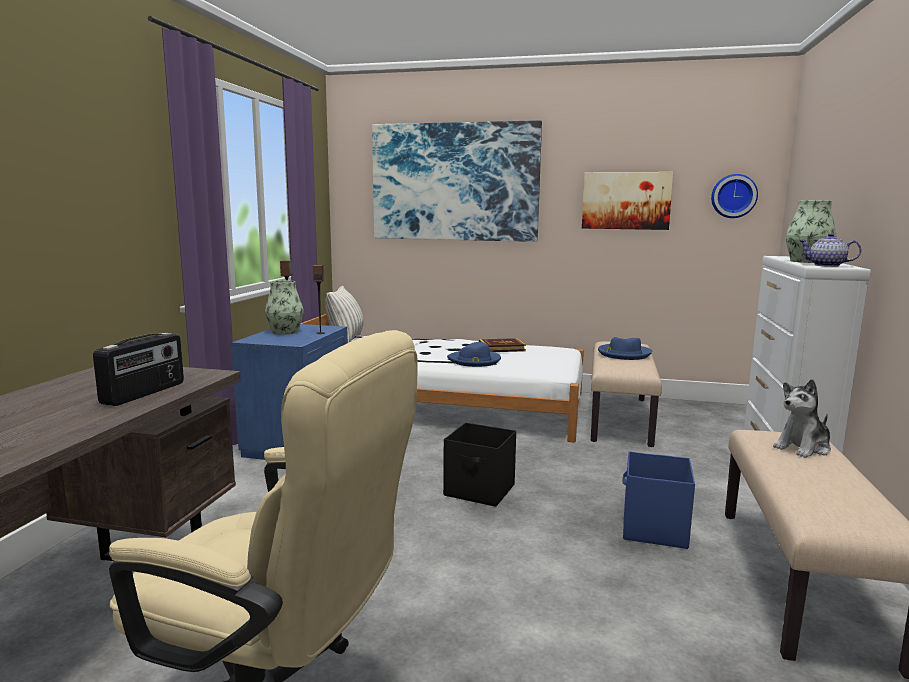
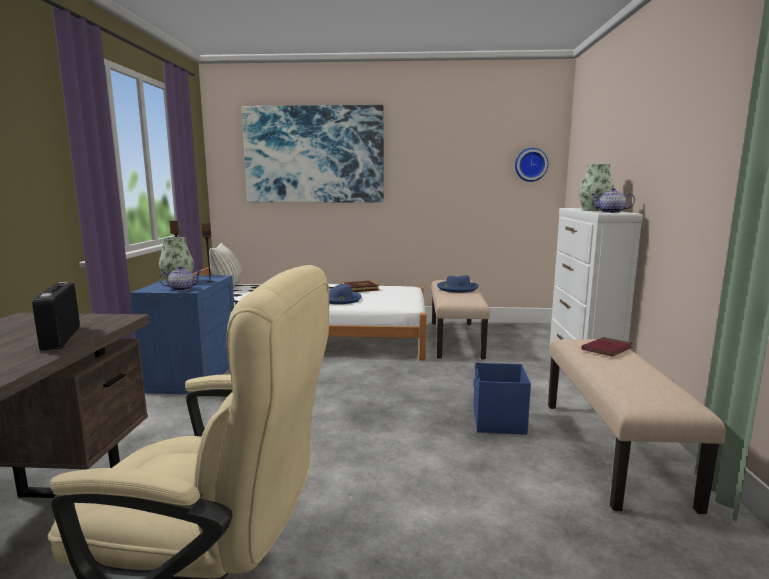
camera: 10 degrees left, 0 degrees up
(145, 393) = (60, 338): radio -> radio turned 150 degrees clockwise
(287, 341) = (181, 289): none -> teapot
(480, 491) = (357, 404): black storage box -> none
(626, 200) = (451, 169): picture -> none
(803, 448) = (606, 349): plush toy -> red book

